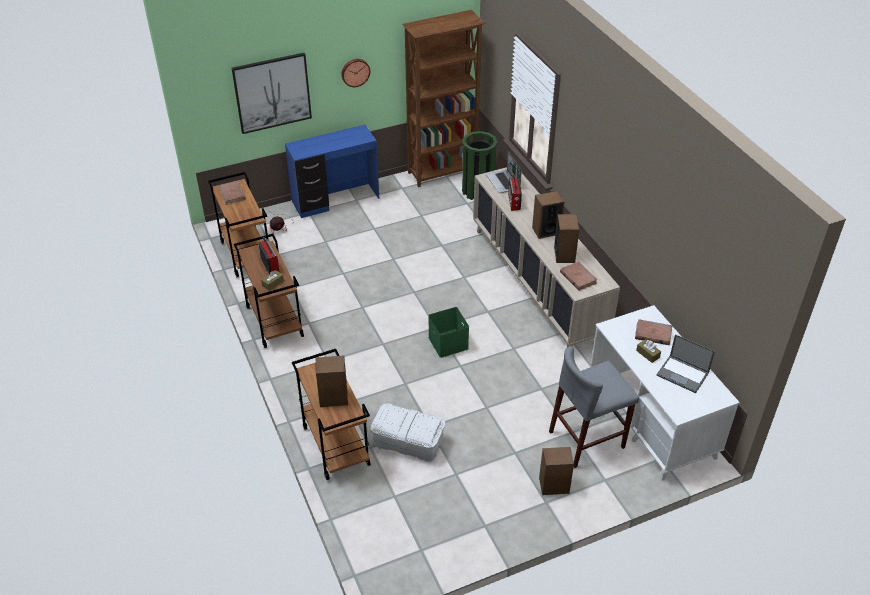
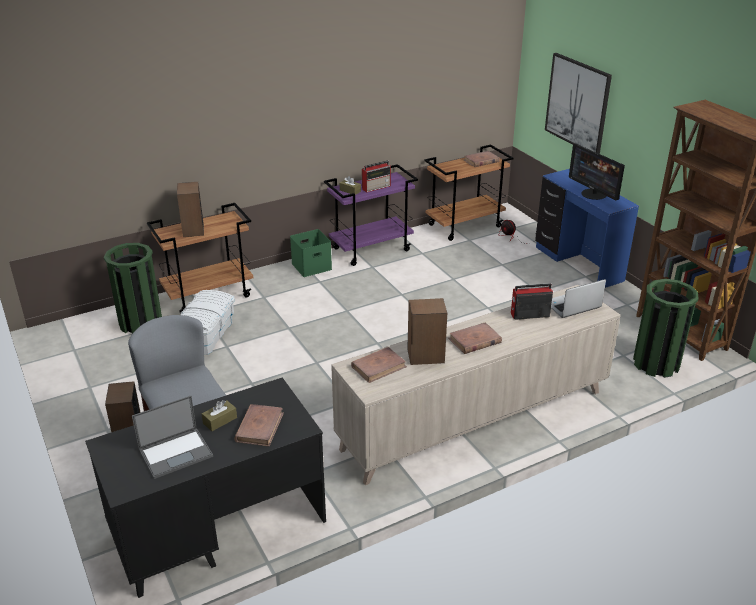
camera: 85 degrees right, 10 degrees down
(273, 321) = (371, 249): brown cart -> purple cart
(340, 141) = (593, 194): none -> monitor
(355, 72) = (648, 133): wall clock -> none
(378, 498) = (140, 322): none -> green trash can
(449, 343) = (352, 353): green storage box -> green storage box (311, 267)
(546, 231) = (474, 341): speaker -> brown book
(652, 421) = (217, 528): white desk -> black desk
(683, 374) = (176, 452): laptop -> laptop turned 150 degrees counterclockwise

